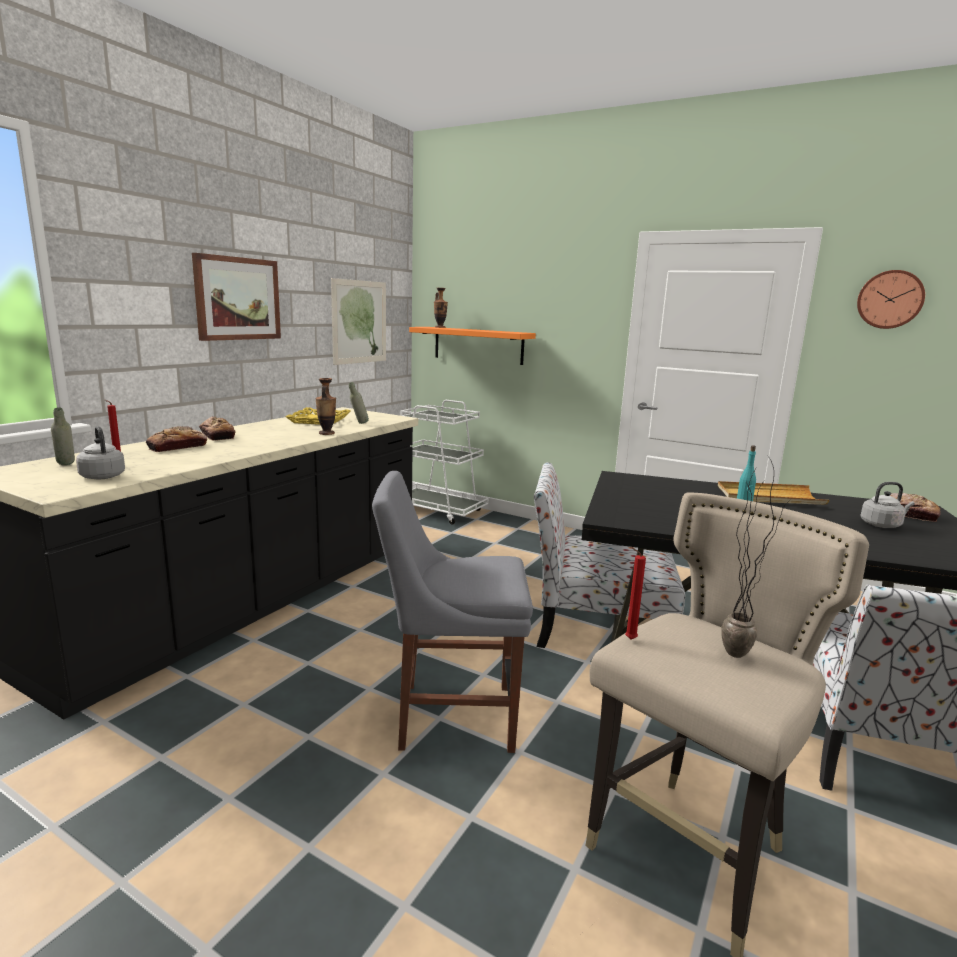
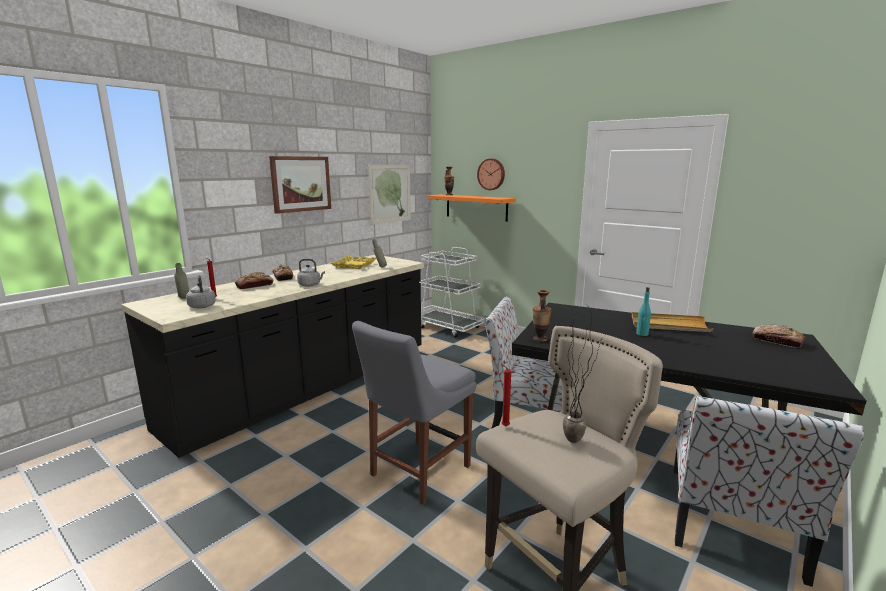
camera: 10 degrees right, 0 degrees up
(326, 433) = (354, 275): vase -> vase (540, 339)
(449, 715) = (416, 472): grey chair -> grey chair turned 60 degrees counterclockwise
(882, 525) = (750, 349): grey kettle -> grey kettle (310, 285)
(890, 299) = (783, 169): wall clock -> wall clock (491, 174)

